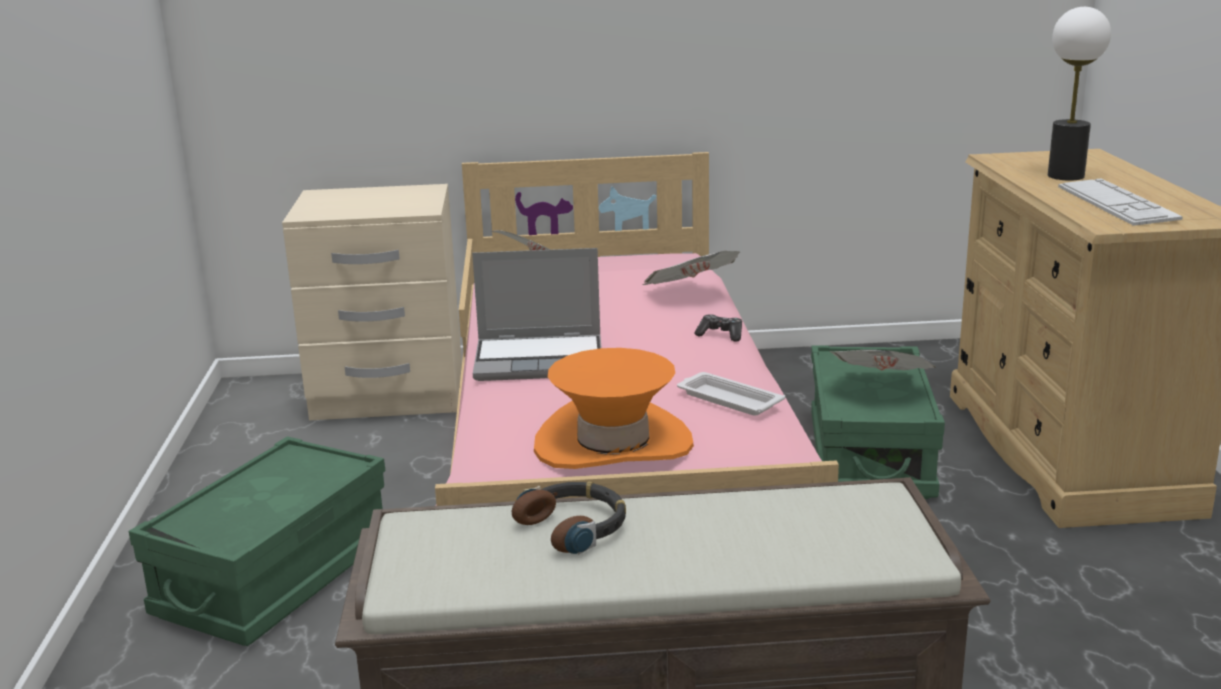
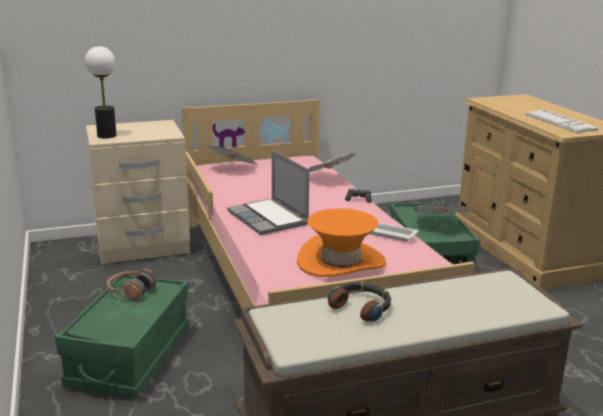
camera: 15 degrees left, 0 degrees up
(287, 468) = (131, 291): none -> headphones
(541, 360) = (269, 218): laptop -> laptop turned 75 degrees clockwise
(1066, 176) = (523, 108): table lamp -> table lamp (107, 135)

